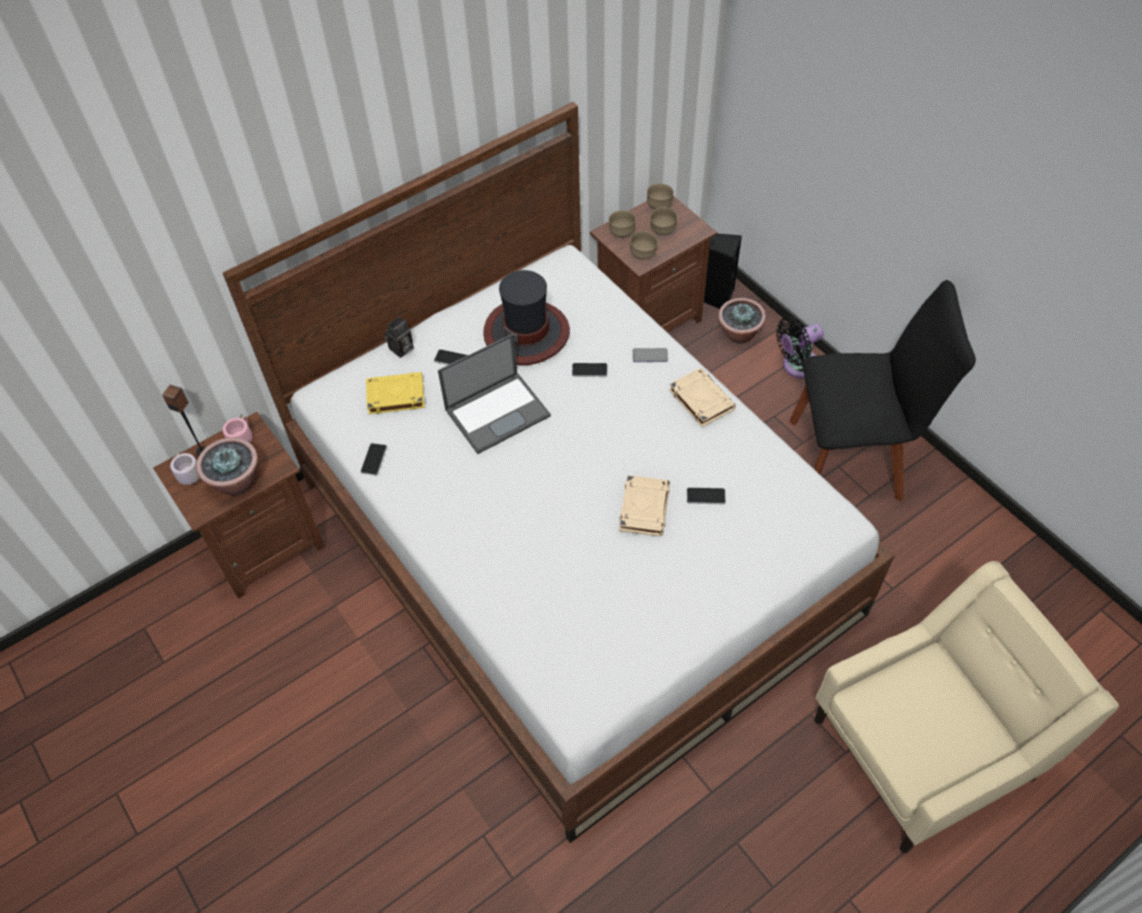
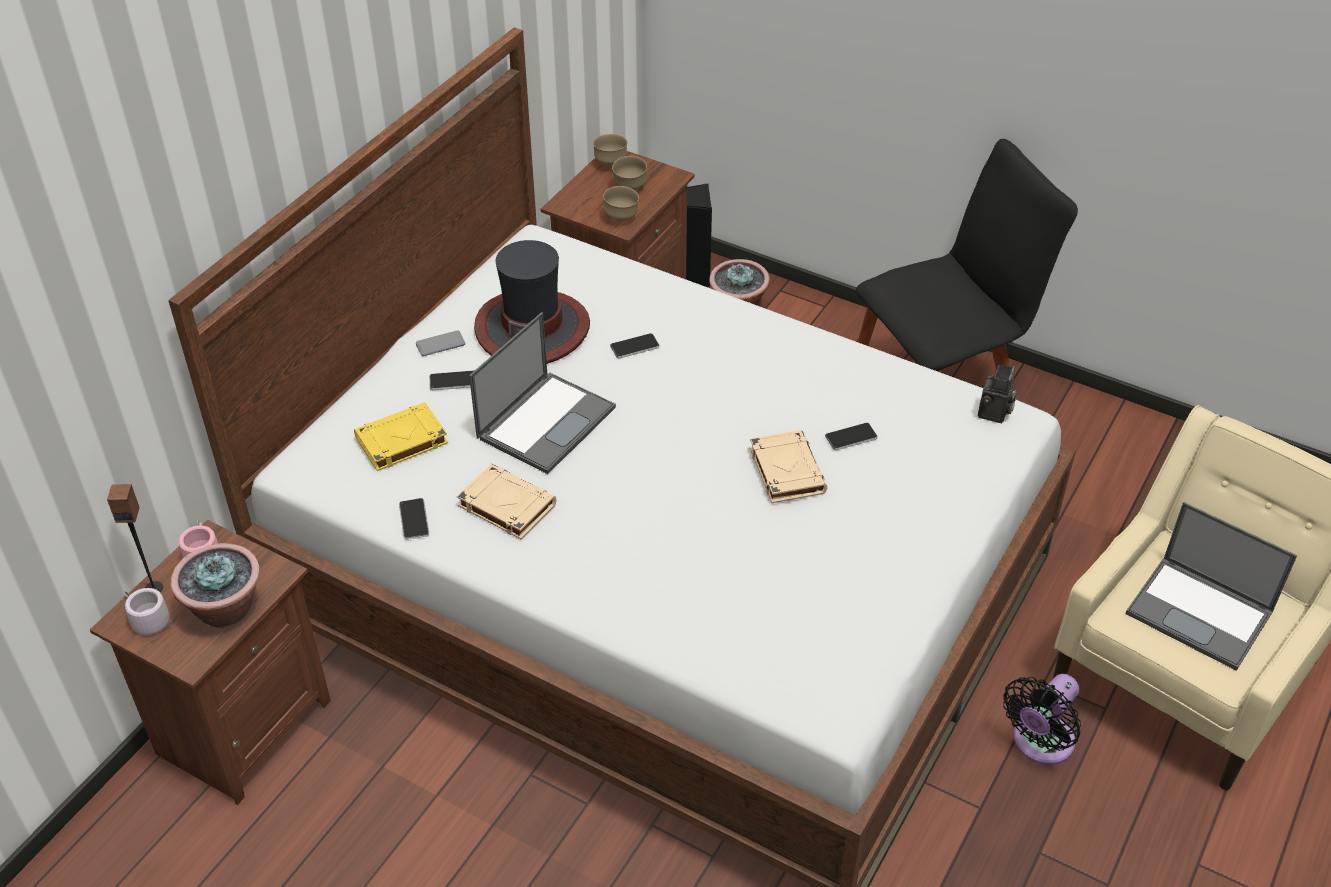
camera: 25 degrees left, 10 degrees down
(401, 350) = (379, 388): camera -> camera (994, 414)
(621, 234) = (581, 202): brown bowl -> none
(650, 356) = (698, 312): phone -> phone (440, 344)
(700, 399) = (785, 341): beige book -> beige book (506, 505)
(797, 366) = (823, 321): black fan -> black fan (1039, 744)
(926, 722) = (1201, 613): none -> laptop

